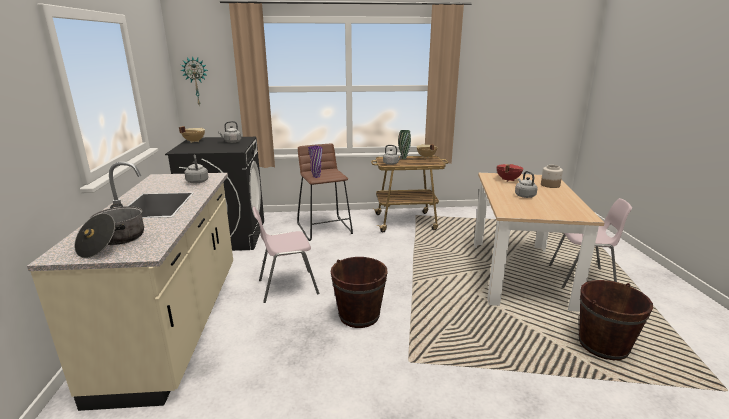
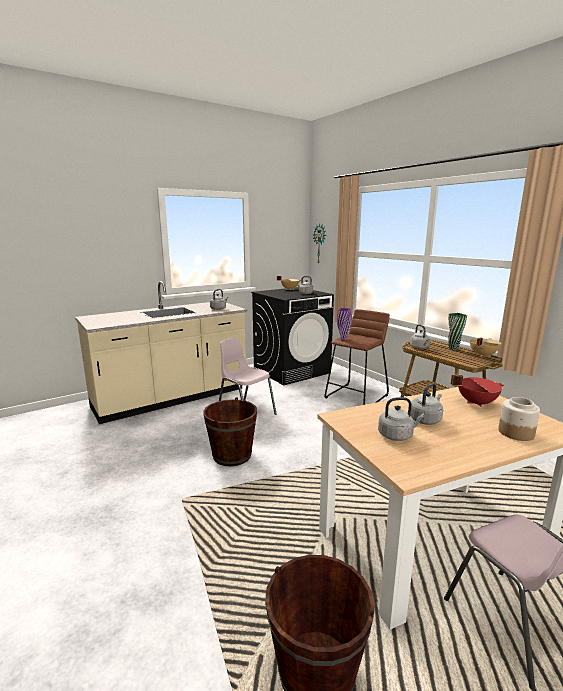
camera: 60 degrees right, 5 degrees down
(113, 242) = (108, 319): cooking pot -> none
(542, 207) = (397, 435): none -> grey kettle

